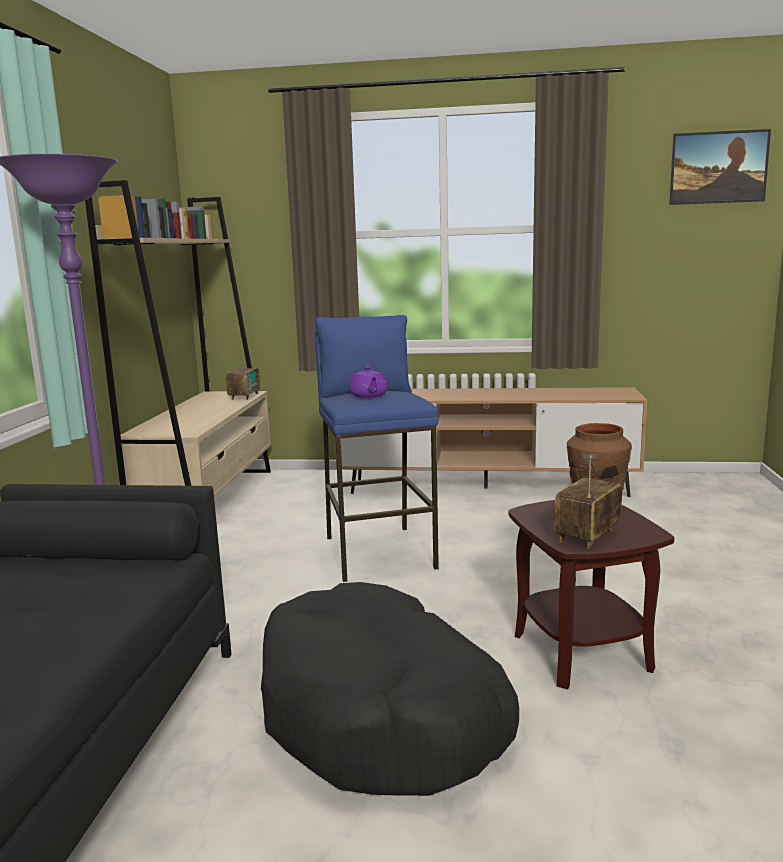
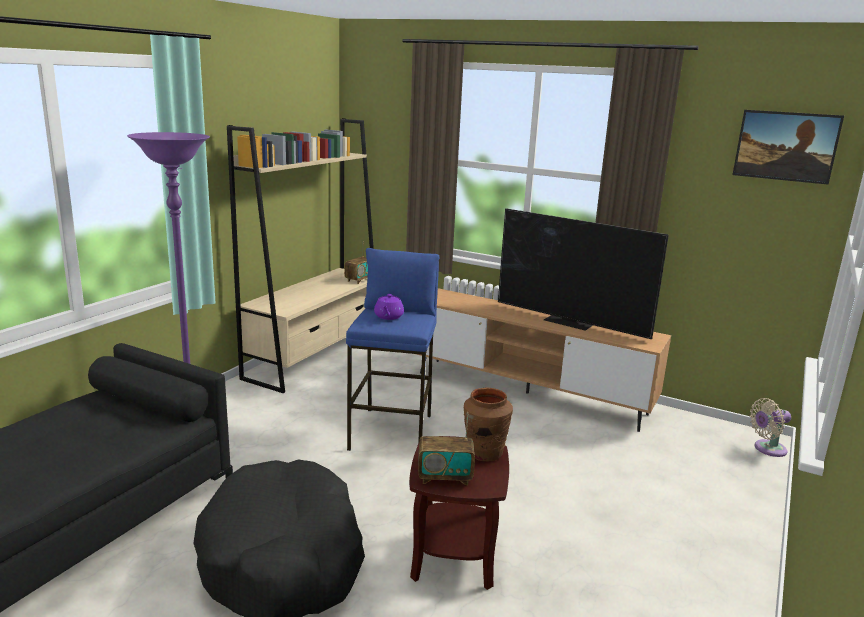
camera: 20 degrees right, 5 degrees up
(527, 392) = (570, 322): none -> television
(587, 536) = (445, 477): radio -> radio turned 150 degrees counterclockwise
(753, 486) = (767, 449): none -> beige fan

